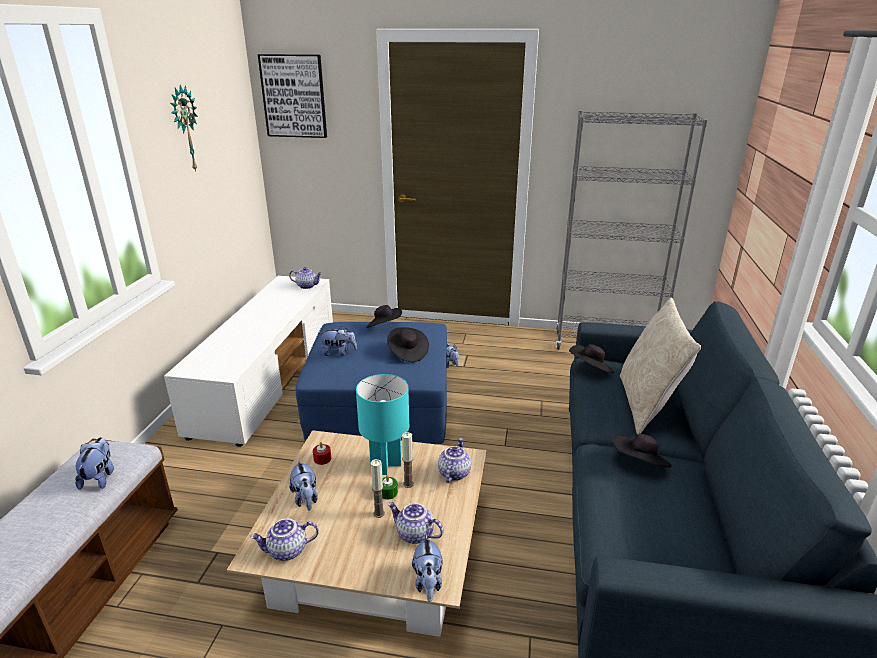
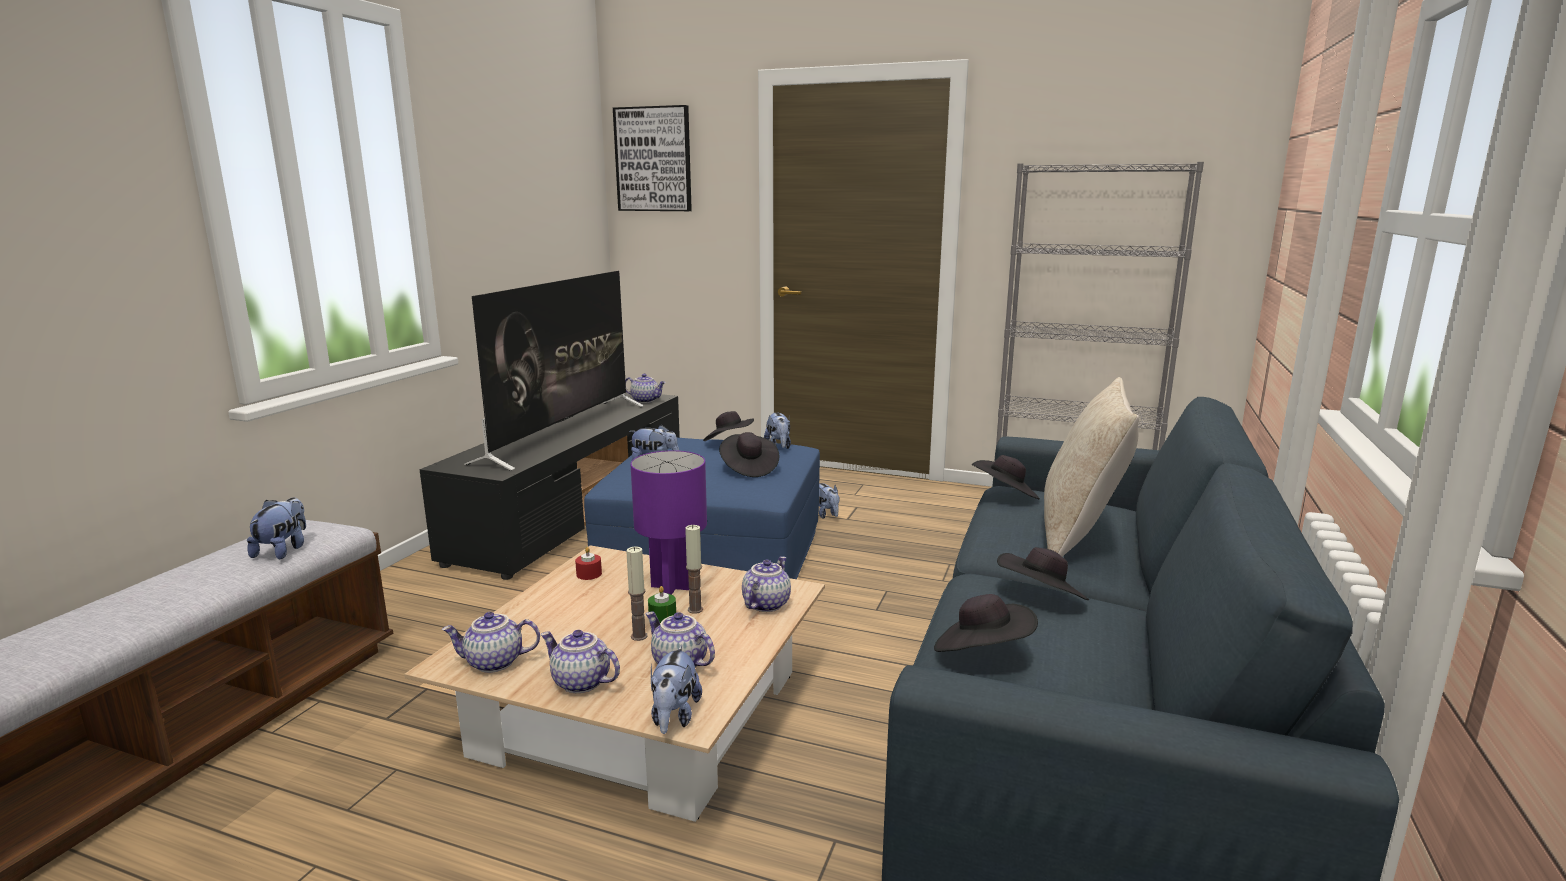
camera: 10 degrees right, 10 degrees down
(184, 129) = (499, 176): wall clock -> none
(259, 325) = (564, 432): none -> television
(268, 376) = (575, 511): white tv stand -> black tv stand
(305, 499) = (546, 612): plush toy -> plush toy (779, 447)
(354, 561) = (580, 683): none -> teapot
(386, 464) = (674, 587): turquoise table lamp -> purple table lamp
(620, 520) = (982, 653): none -> black hat

